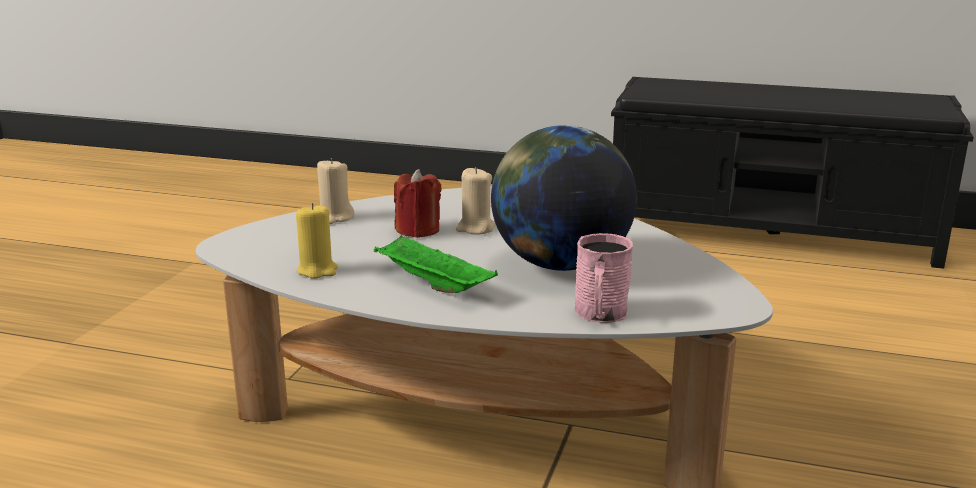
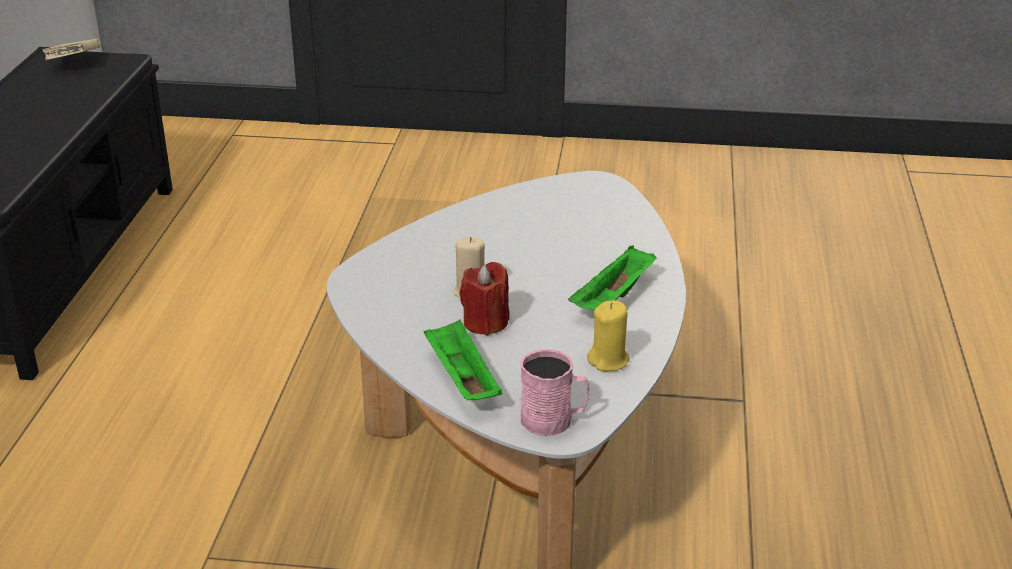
camera: 100 degrees left, 10 degrees up
(334, 218) = (461, 379): beige candle -> green tray
(560, 264) = (546, 246): globe -> none
(600, 314) = (636, 226): pink mug -> pink mug (554, 420)
(917, 102) = (74, 64): none -> beige book

